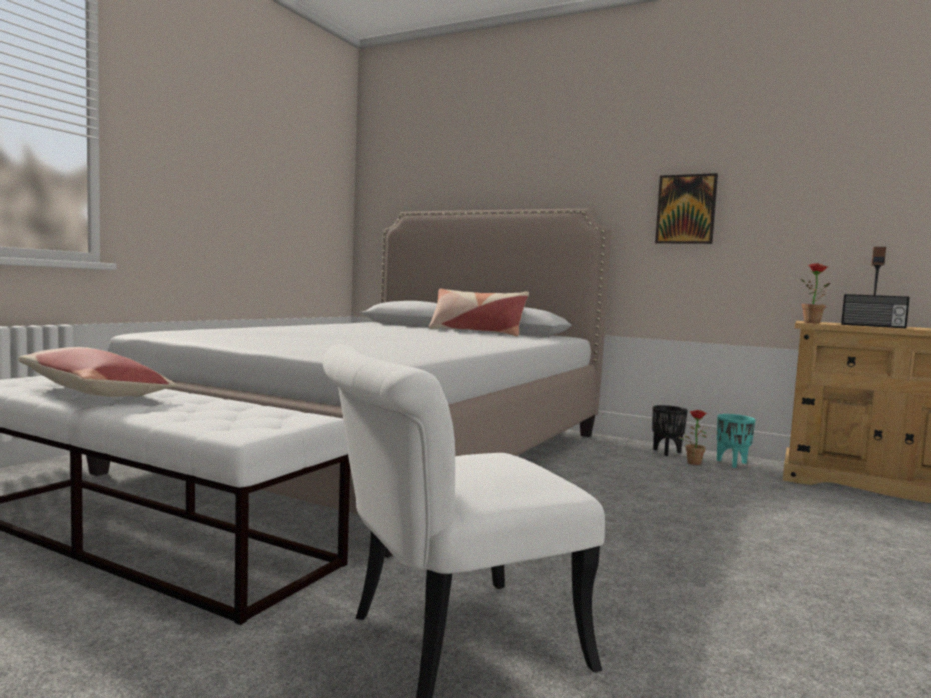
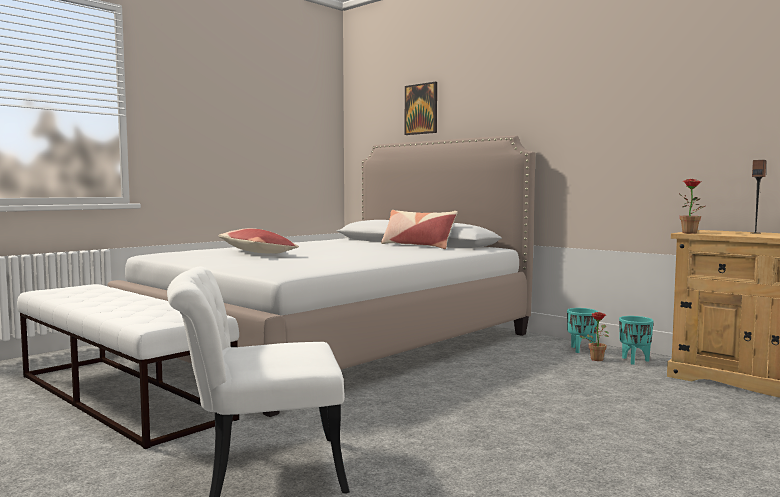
camera: 15 degrees right, 0 degrees up
(93, 392) = (94, 298): pillow -> pillow (256, 252)
(667, 452) = (581, 350): black planter -> turquoise planter
(686, 209) = (598, 131): picture -> picture (421, 109)
(872, 326) = (741, 235): radio -> none

